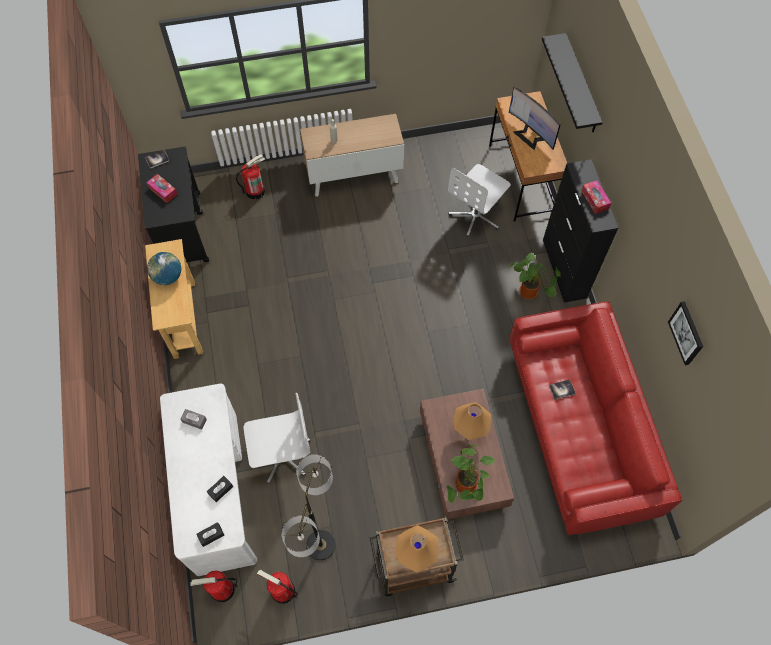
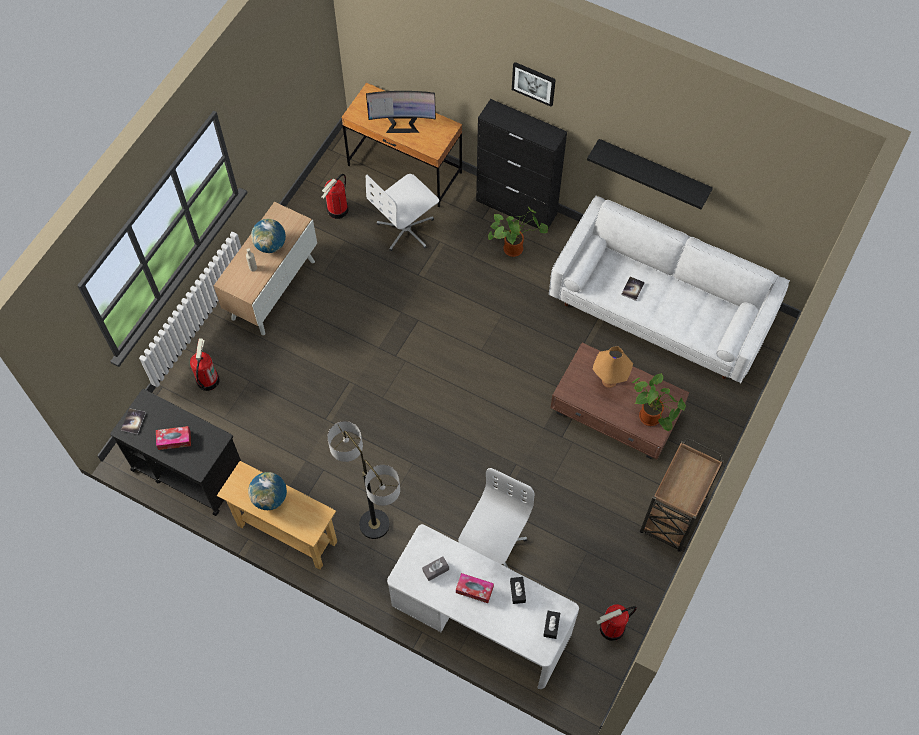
camera: 50 degrees left, 0 degrees up
(222, 590) = (572, 676): fire extinguisher -> fire extinguisher (338, 210)
(320, 545) = (597, 571): floor lamp -> floor lamp (374, 525)
(360, 136) = (270, 245): none -> globe
(415, 556) = (693, 486): orange table lamp -> none
(476, 215) = (406, 229): white office chair -> white office chair turned 60 degrees clockwise
(579, 429) = (660, 309): red sofa -> white sofa
(581, 85) = (432, 48): black shelf -> black shelf (653, 170)
(594, 199) = (528, 126): tissue box -> tissue box (474, 589)
(686, 333) = (707, 157): picture -> picture (534, 83)

